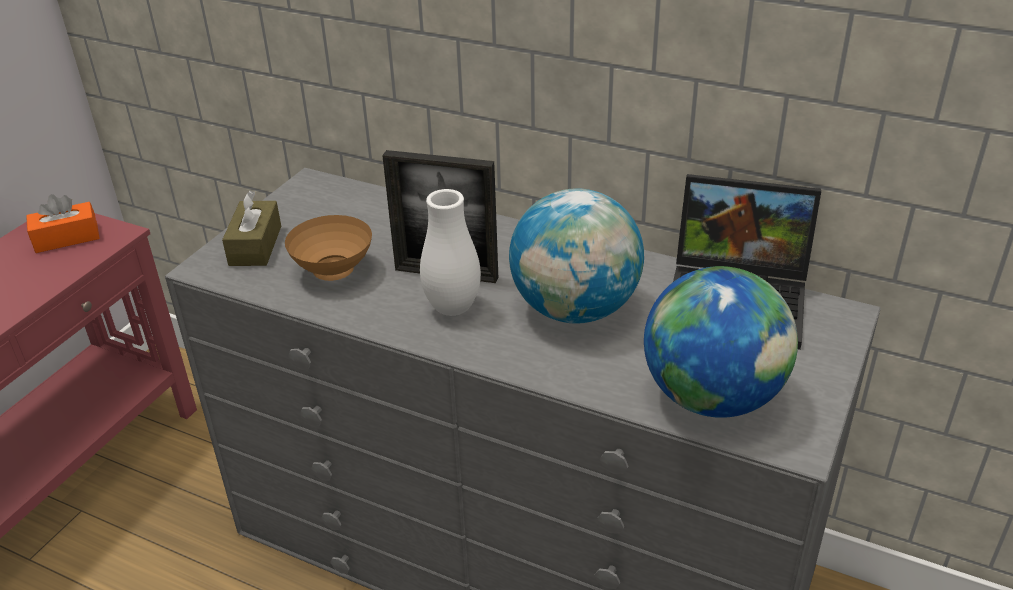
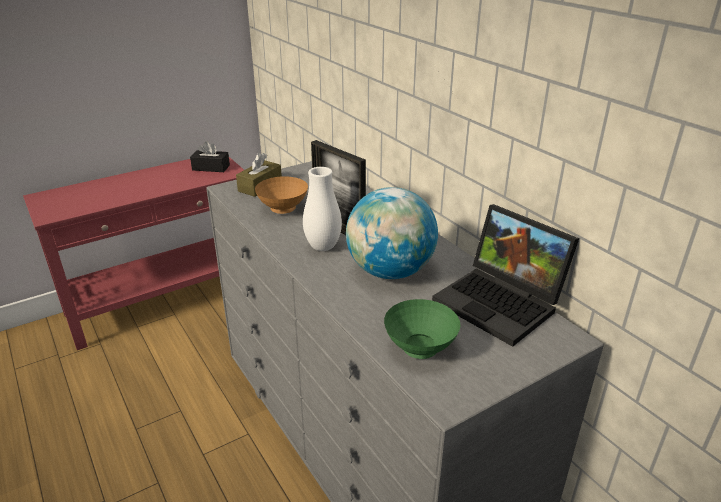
camera: 30 degrees right, 5 degrees down
(67, 238) = (211, 168): orange tissue box -> black tissue box
(712, 397) = (421, 350): globe -> green bowl

